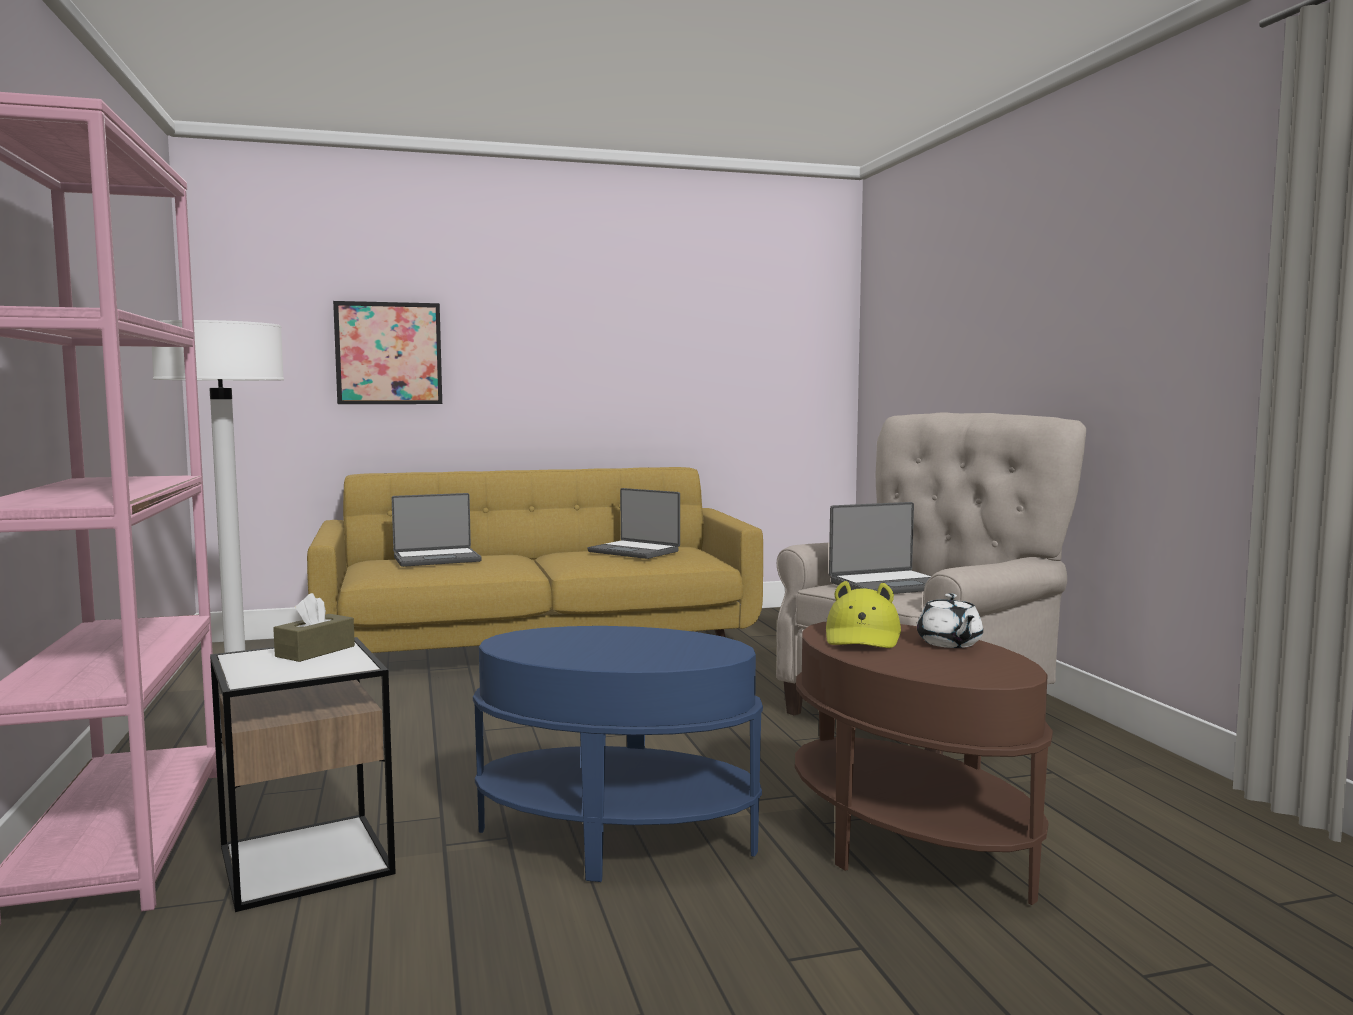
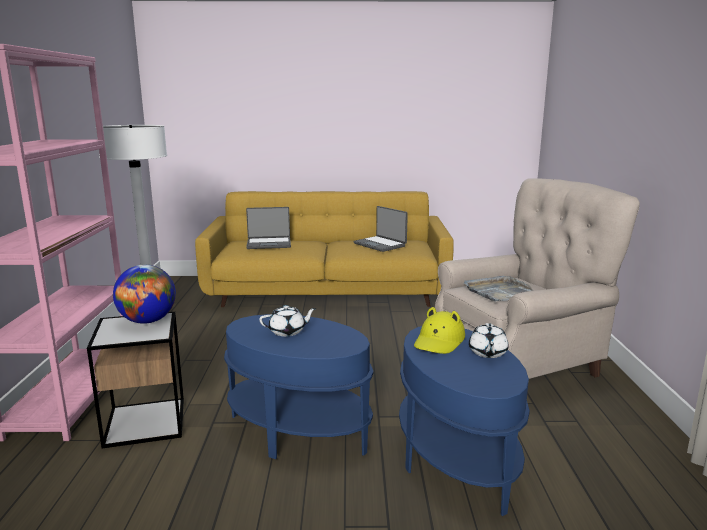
camera: 15 degrees right, 10 degrees up
(315, 651) = (147, 321): brown tissue box -> globe
(389, 353) = (251, 122): picture -> none
(599, 644) = (288, 331): none -> white teapot
(888, 585) = (499, 292): laptop -> grey tray
(909, 845) = (455, 461): brown side table -> blue side table

